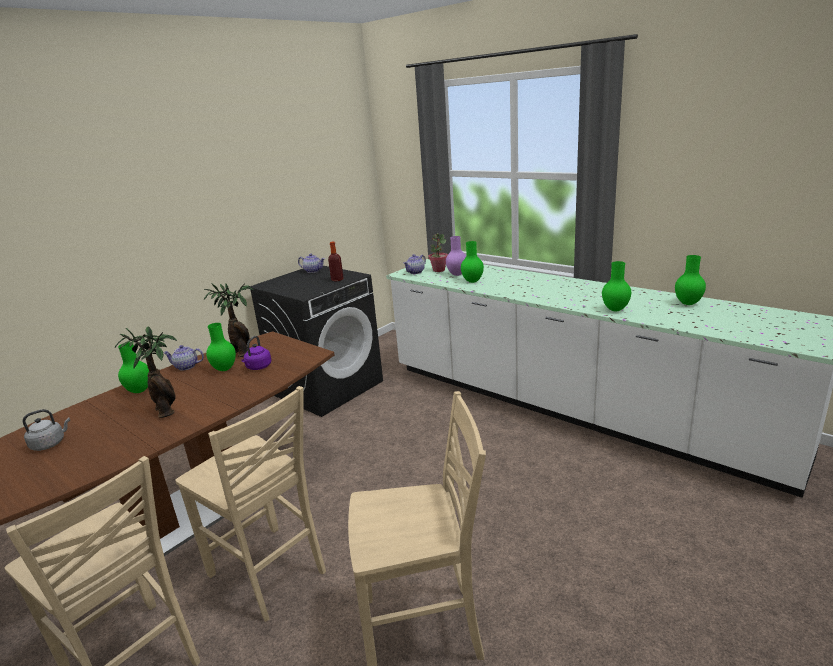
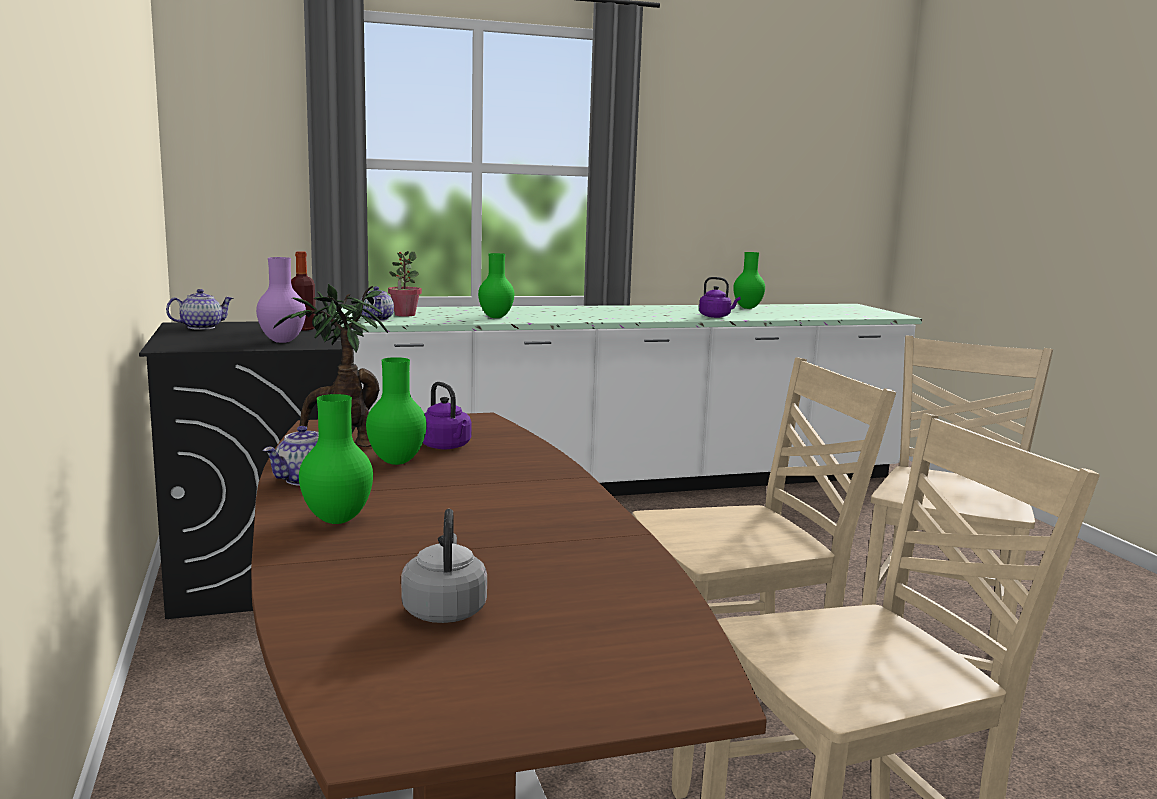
camera: 60 degrees left, 10 degrees down
(167, 409) = (487, 511): potted plant -> none
(457, 274) = (450, 315): purple vase -> purple vase (283, 341)
(616, 310) = (716, 316): green vase -> purple kettle

